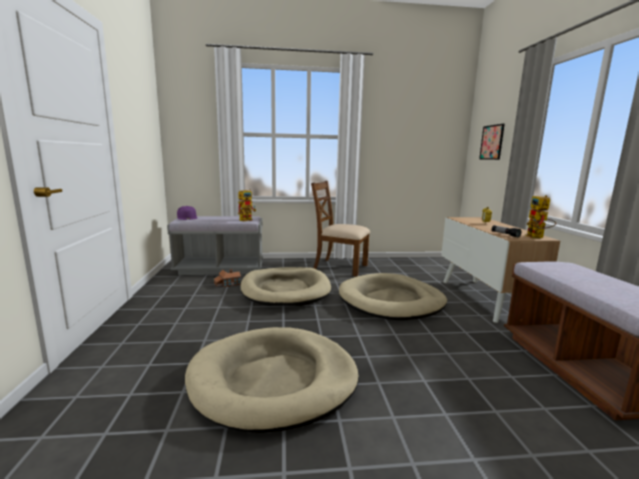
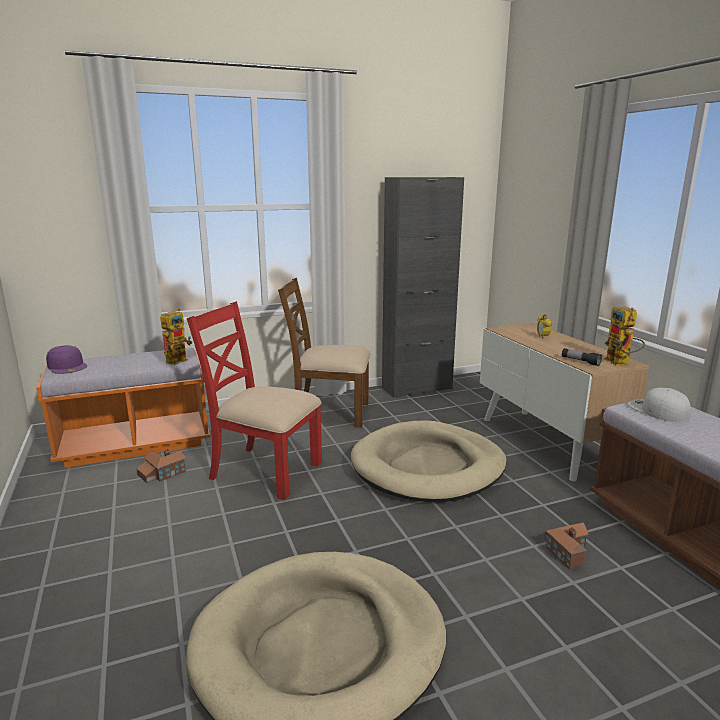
camera: 15 degrees left, 5 degrees up
(220, 269) = (135, 443): grey bench -> orange bench
(285, 290) = (264, 471): beige dog bed -> red chair
(403, 261) = (417, 388): none -> black cabinet
(471, 359) = (566, 550): none -> toy house
(492, 142) = (534, 210): picture -> none
(556, 266) = (657, 410): none -> white cap

